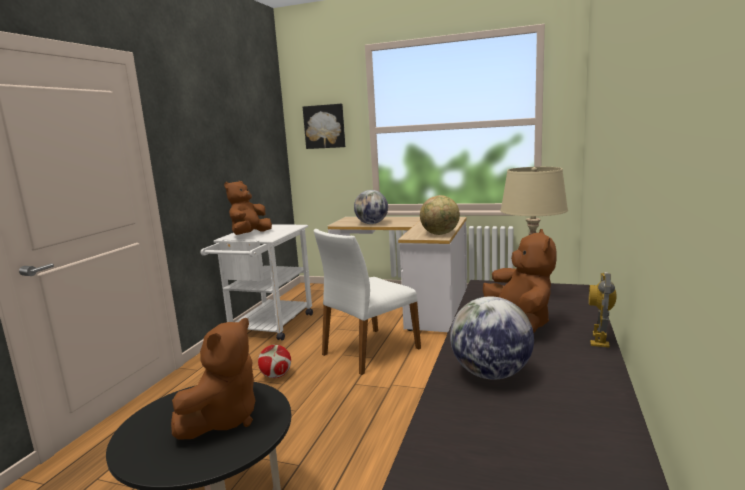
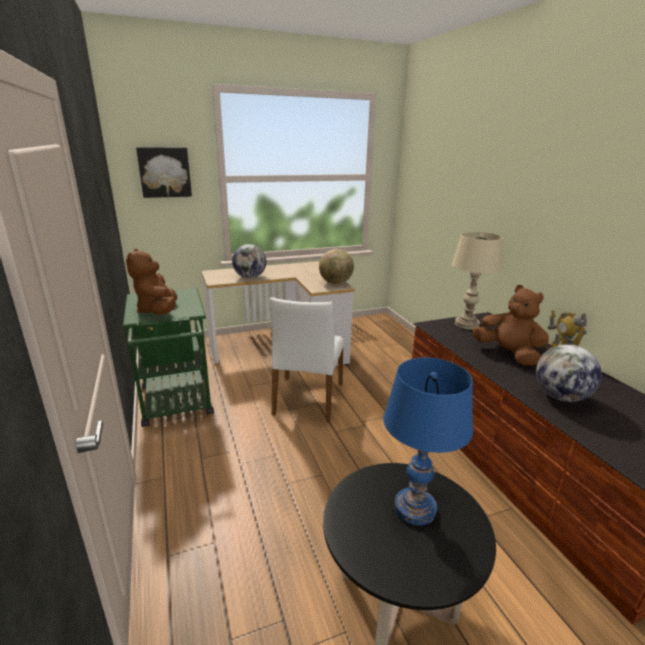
camera: 40 degrees left, 10 degrees up
(224, 419) = (415, 508): brown plush toy -> blue table lamp
(268, 327) = (177, 405): white cart -> green cart
(276, 376) = (259, 450): football -> none

